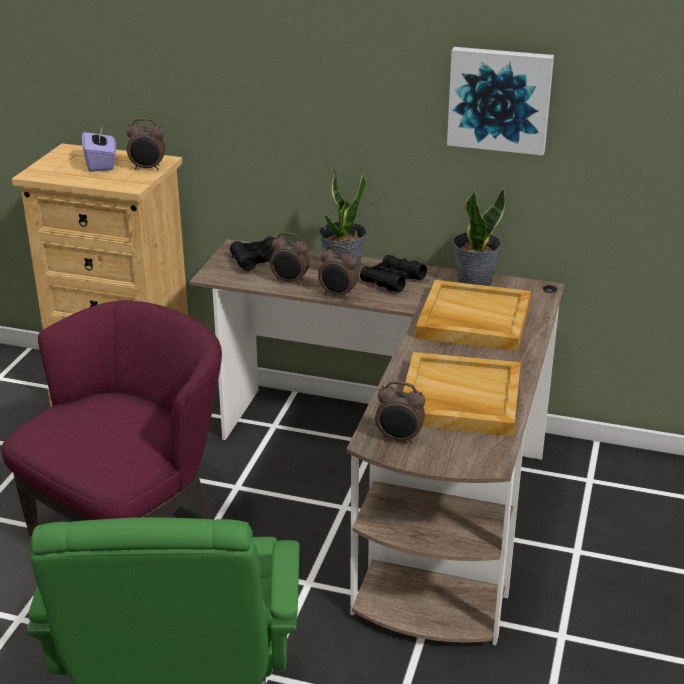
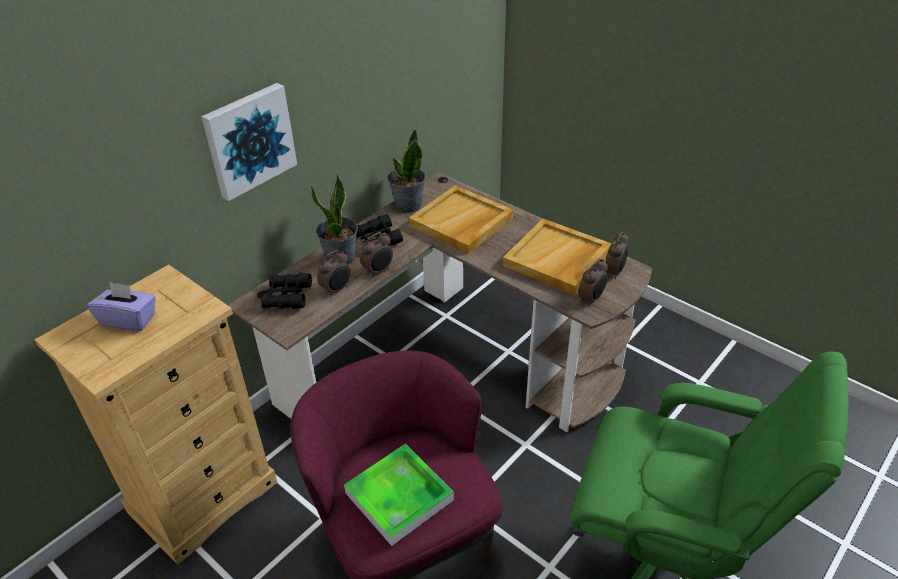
camera: 65 degrees left, 10 degrees up
(86, 431) = (399, 496): none -> tray
(148, 168) = (175, 290): alarm clock -> alarm clock (614, 272)
(500, 99) = (386, 67): picture -> picture (249, 140)

